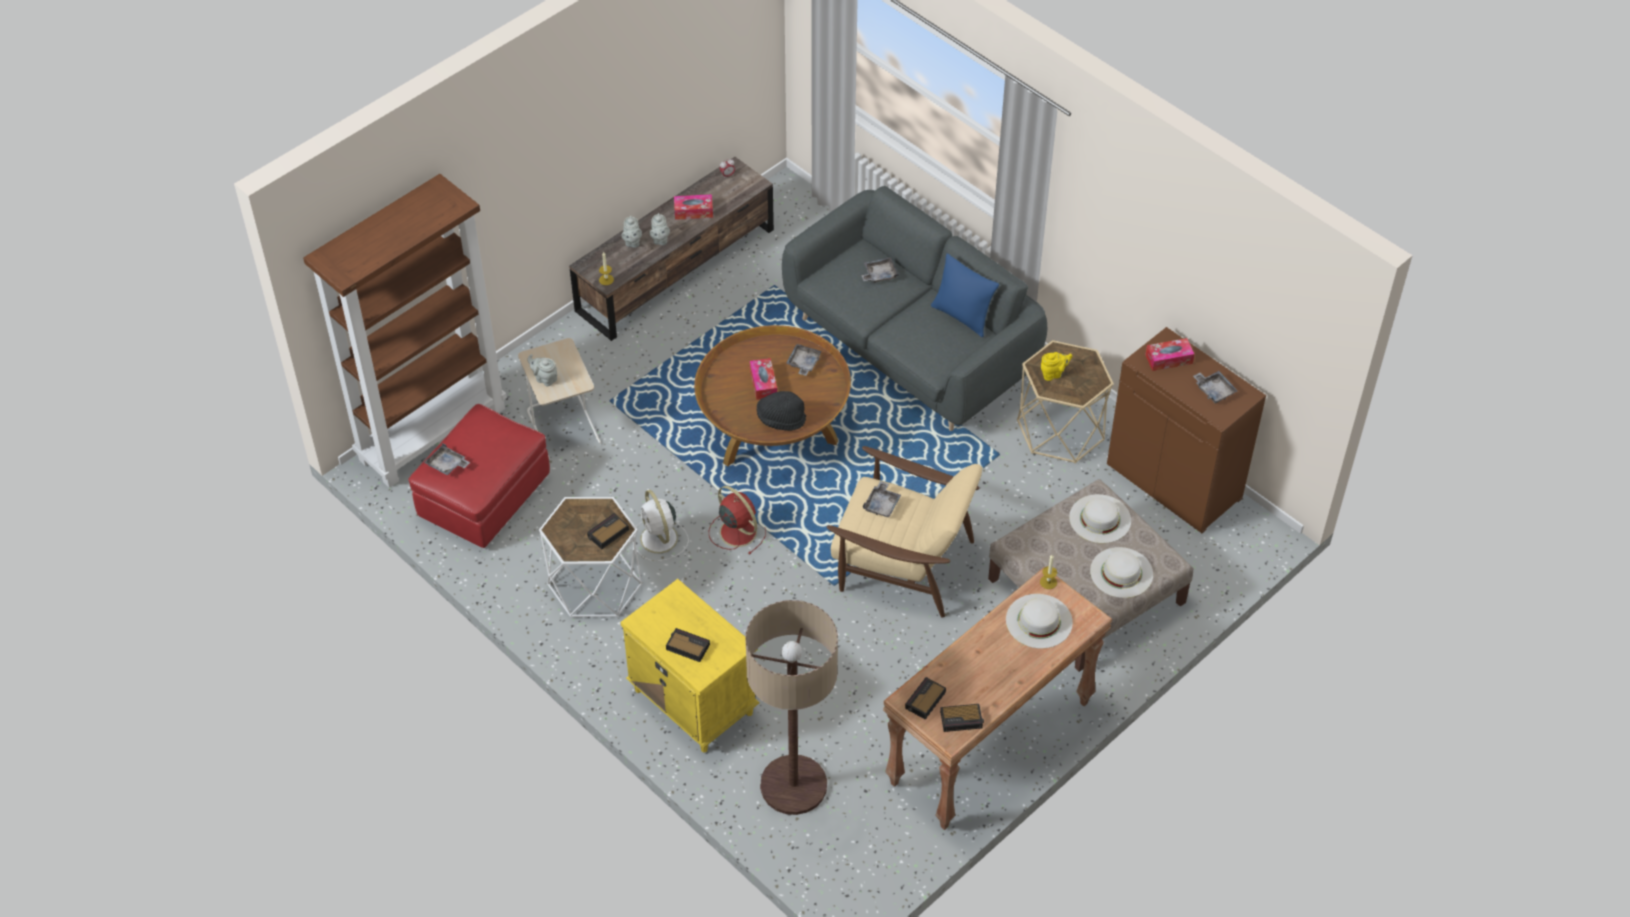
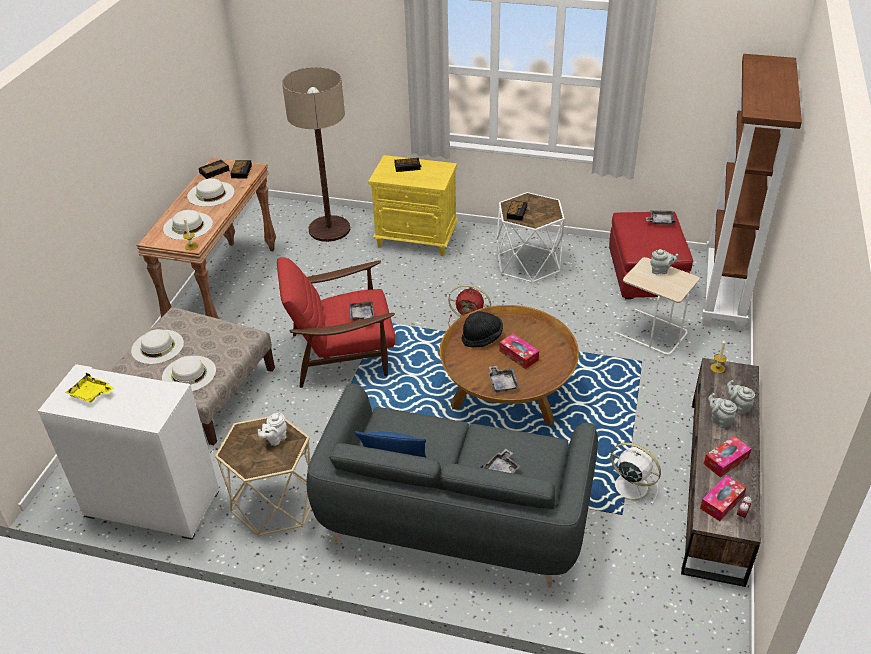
camera: 150 degrees right, 10 degrees down
(659, 540) = (515, 299): white fan -> white fan (629, 486)
(902, 563) = (343, 353): beige armchair -> red armchair
(986, 671) = (211, 194): none -> white hat
(1053, 374) = (275, 439): yellow teapot -> white teapot
(1168, 359) = (145, 403): tissue box -> tissue box (721, 502)
(1175, 481) = (151, 504): brown cabinet -> white cabinet
(1214, 390) = (91, 394): grey tray -> yellow tray

